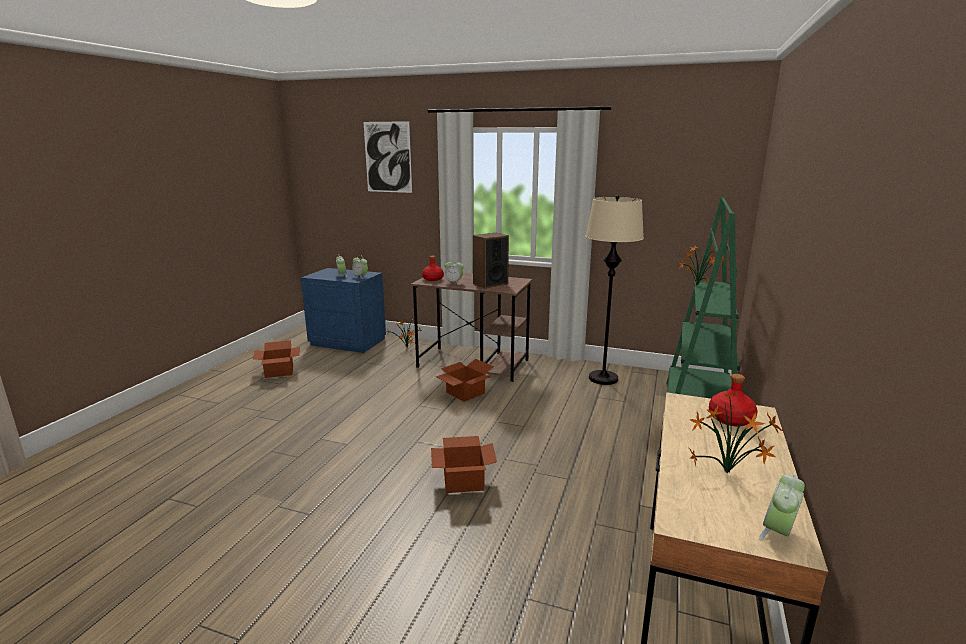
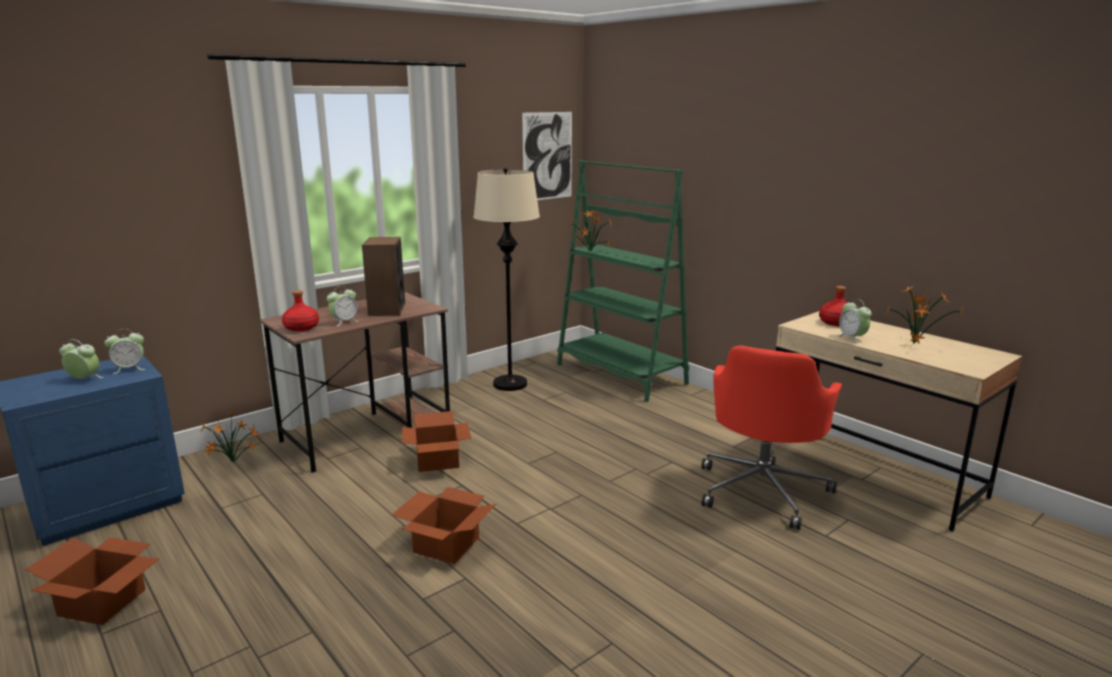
camera: 60 degrees left, 0 degrees up
(388, 157) = (111, 139): picture -> picture (547, 156)
(464, 479) = (627, 515): cardboard box -> cardboard box (445, 544)
(574, 540) = (762, 490): none -> red office chair
(778, 533) = (985, 353): alarm clock -> alarm clock (852, 338)

